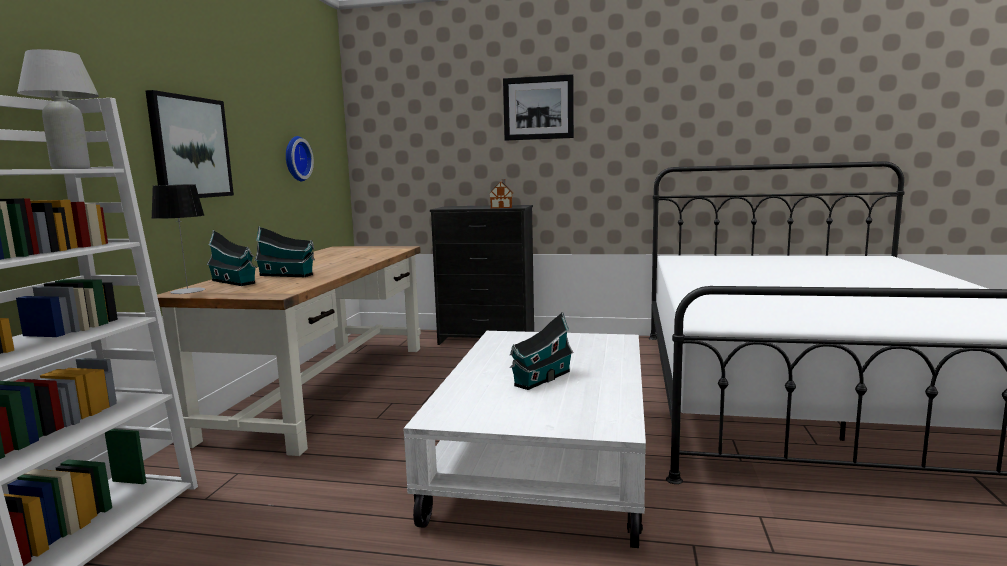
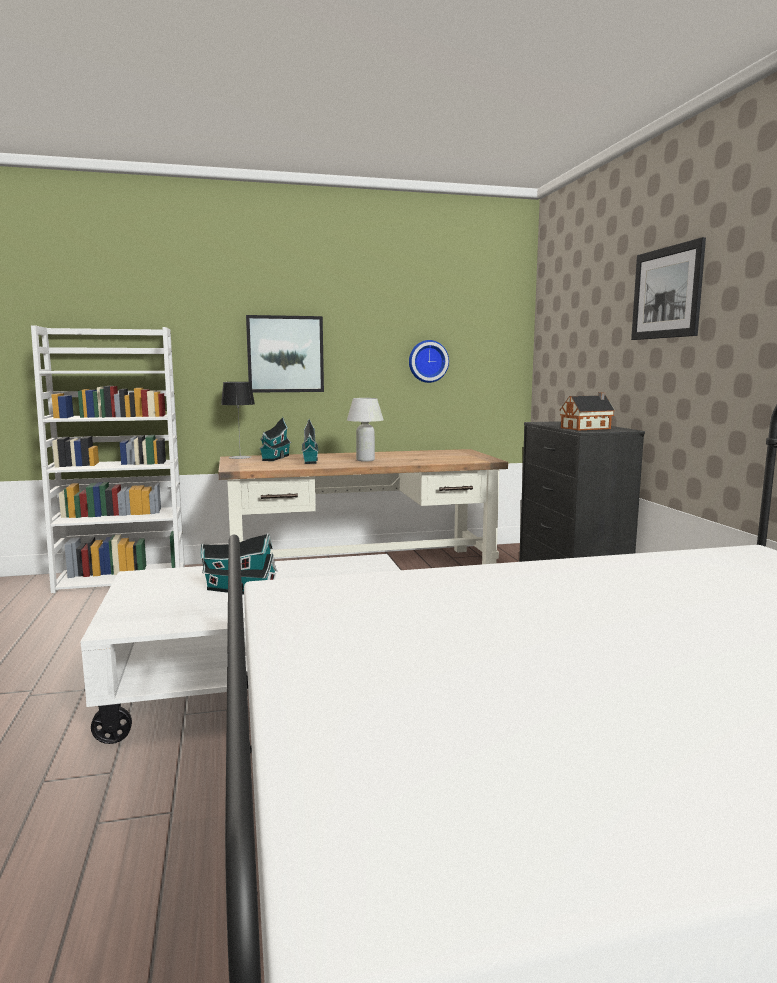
camera: 65 degrees right, 0 degrees up
(71, 169) = (142, 370): white table lamp -> white table lamp (365, 460)

